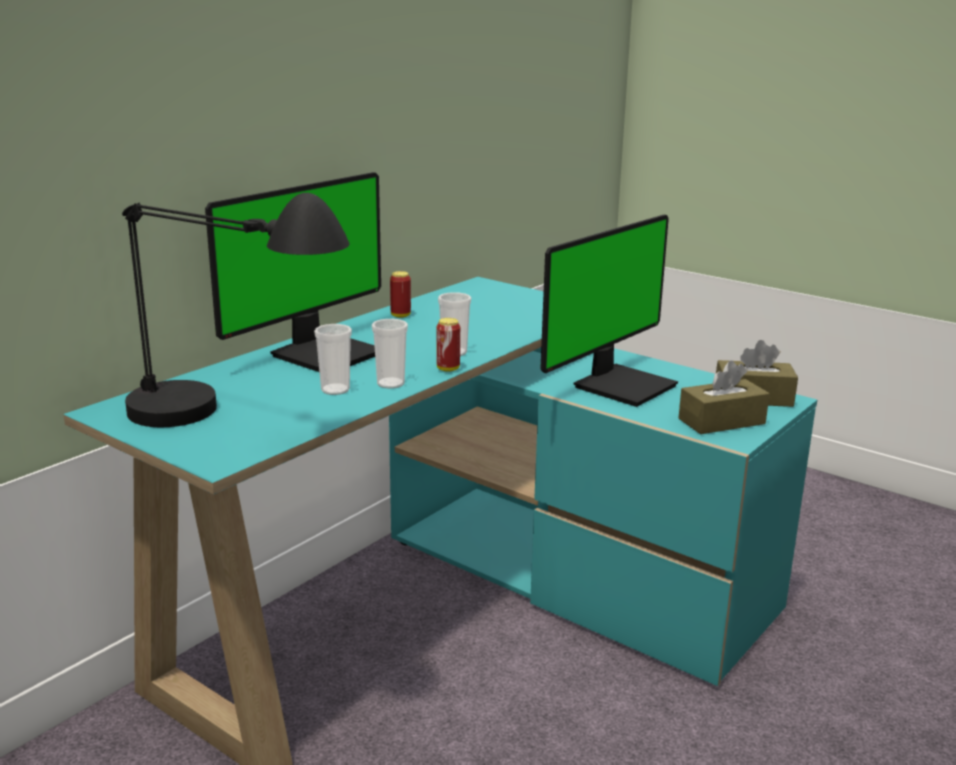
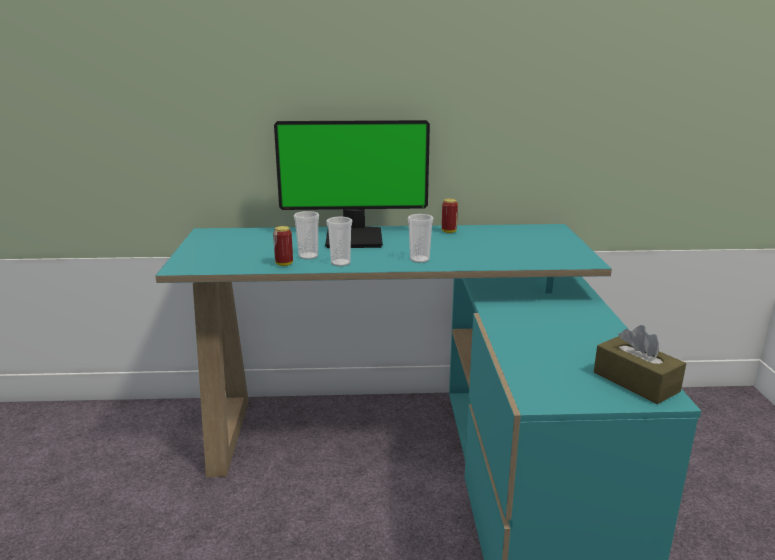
camera: 50 degrees right, 0 degrees up
(231, 426) = (225, 255): black table lamp -> none
(448, 369) = (390, 267): can -> can (284, 264)
(621, 385) = (547, 329): monitor -> none
(721, 421) = (559, 384): brown tissue box -> none

